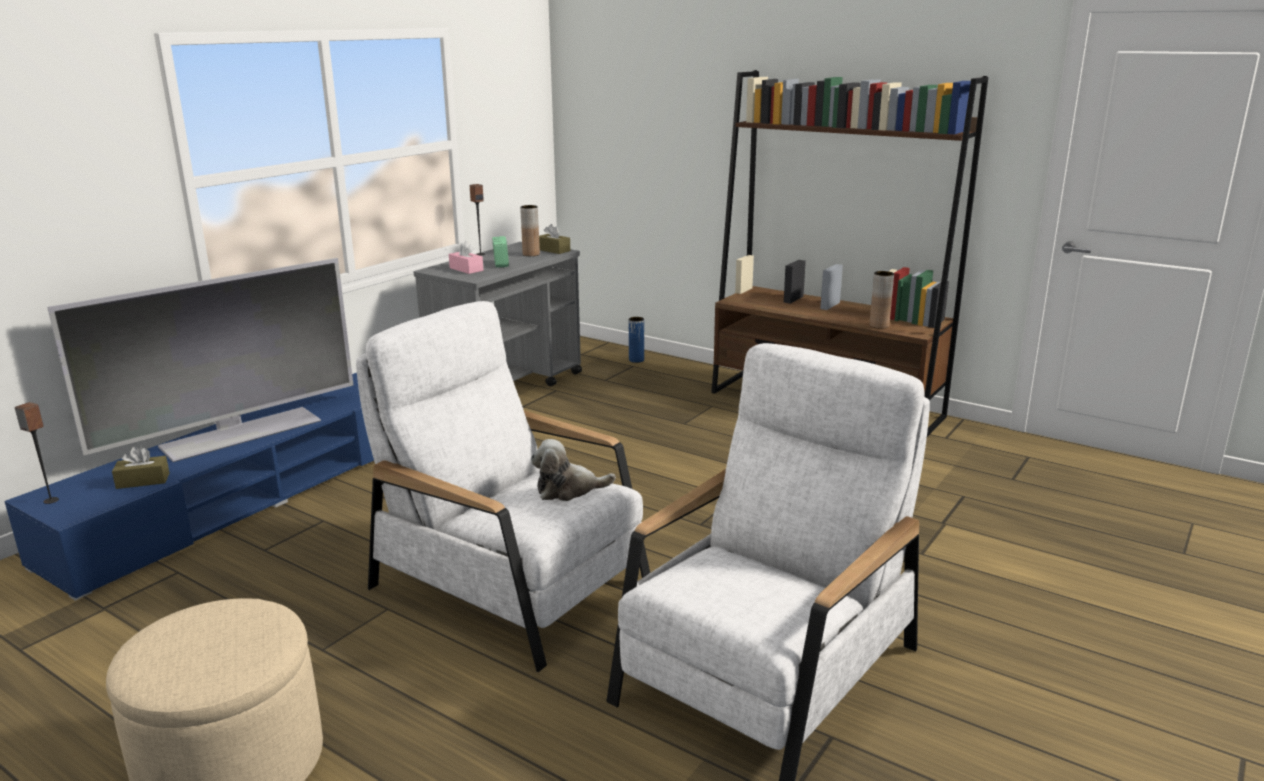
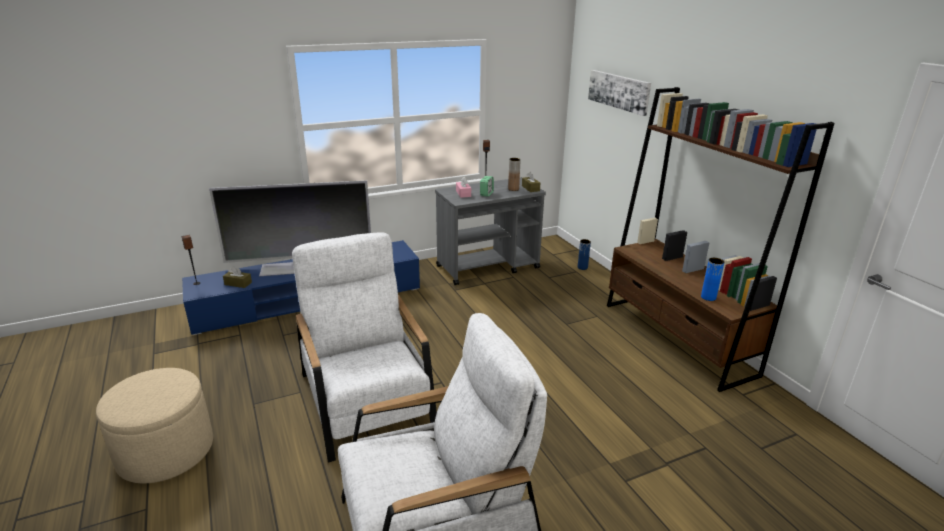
camera: 30 degrees right, 5 degrees up
(568, 489) = (387, 361): plush toy -> none
(651, 93) = (619, 91): none -> picture
(879, 325) = (708, 297): brown vase -> blue vase

